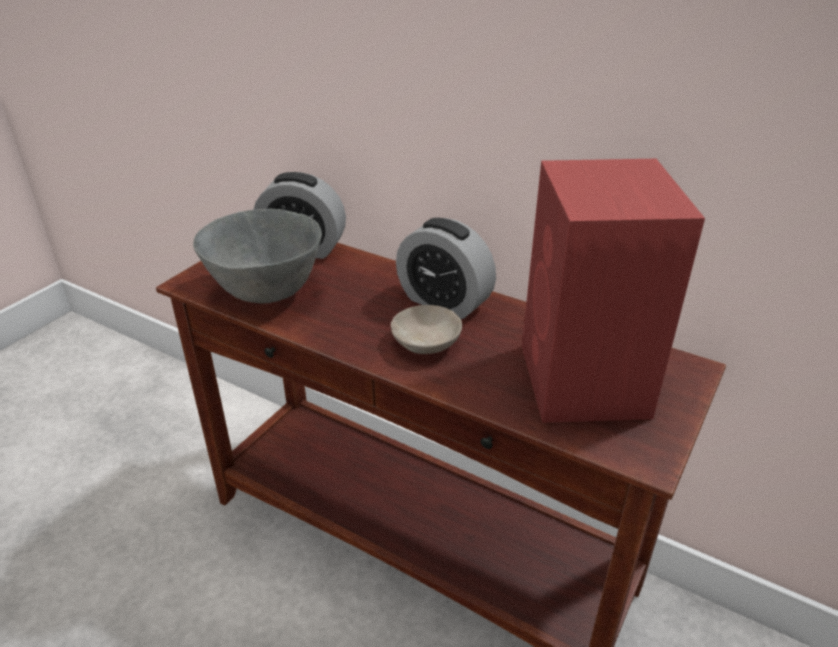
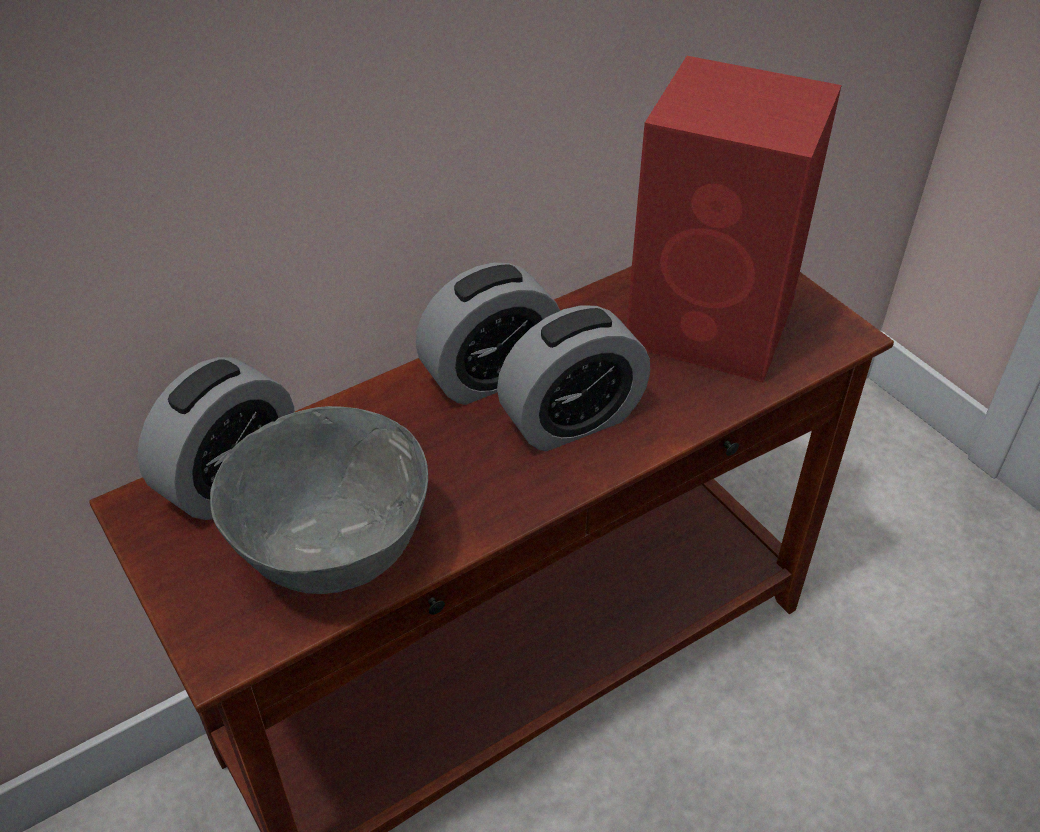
camera: 65 degrees left, 10 degrees up
(428, 343) = (572, 420): beige bowl -> alarm clock

